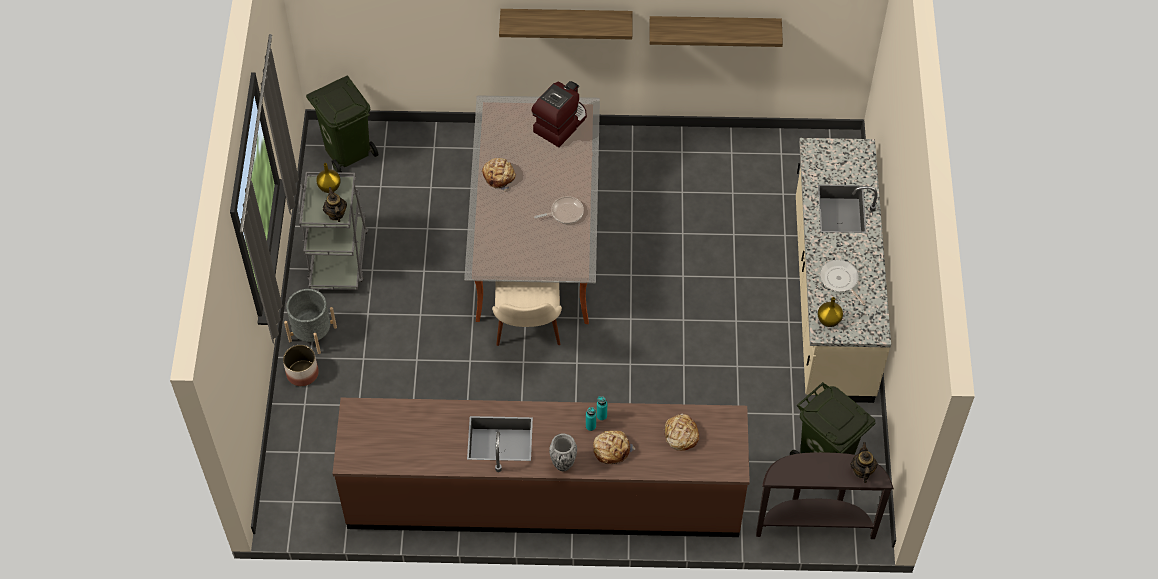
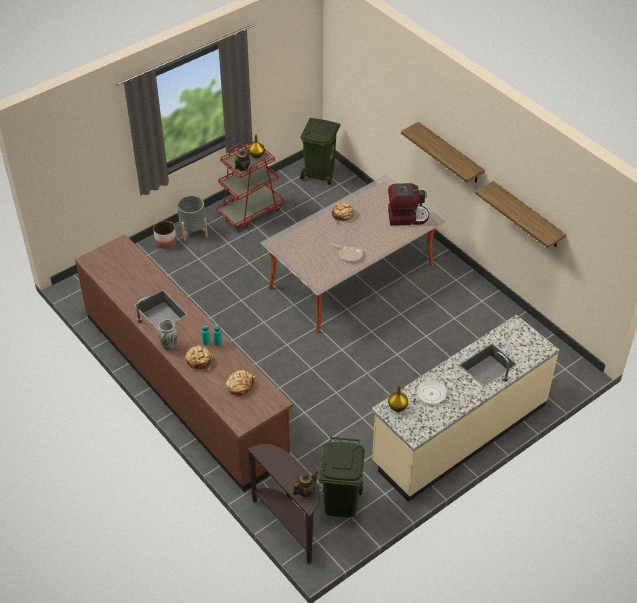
camera: 50 degrees right, 10 degrees down
(339, 257) = (250, 211): grey cart -> red cart
(528, 334) = (284, 312): beige chair -> none
(840, 280) = (433, 395): frying pan -> frying pan turned 75 degrees counterclockwise

